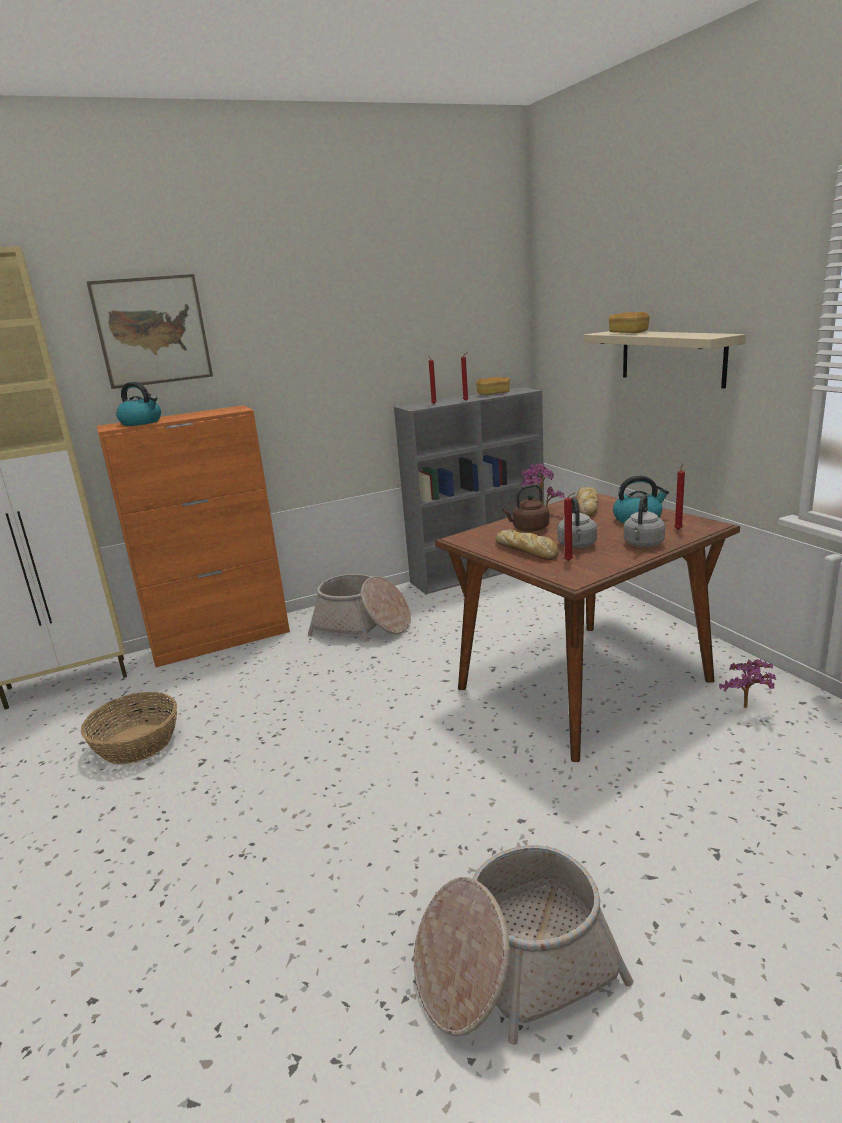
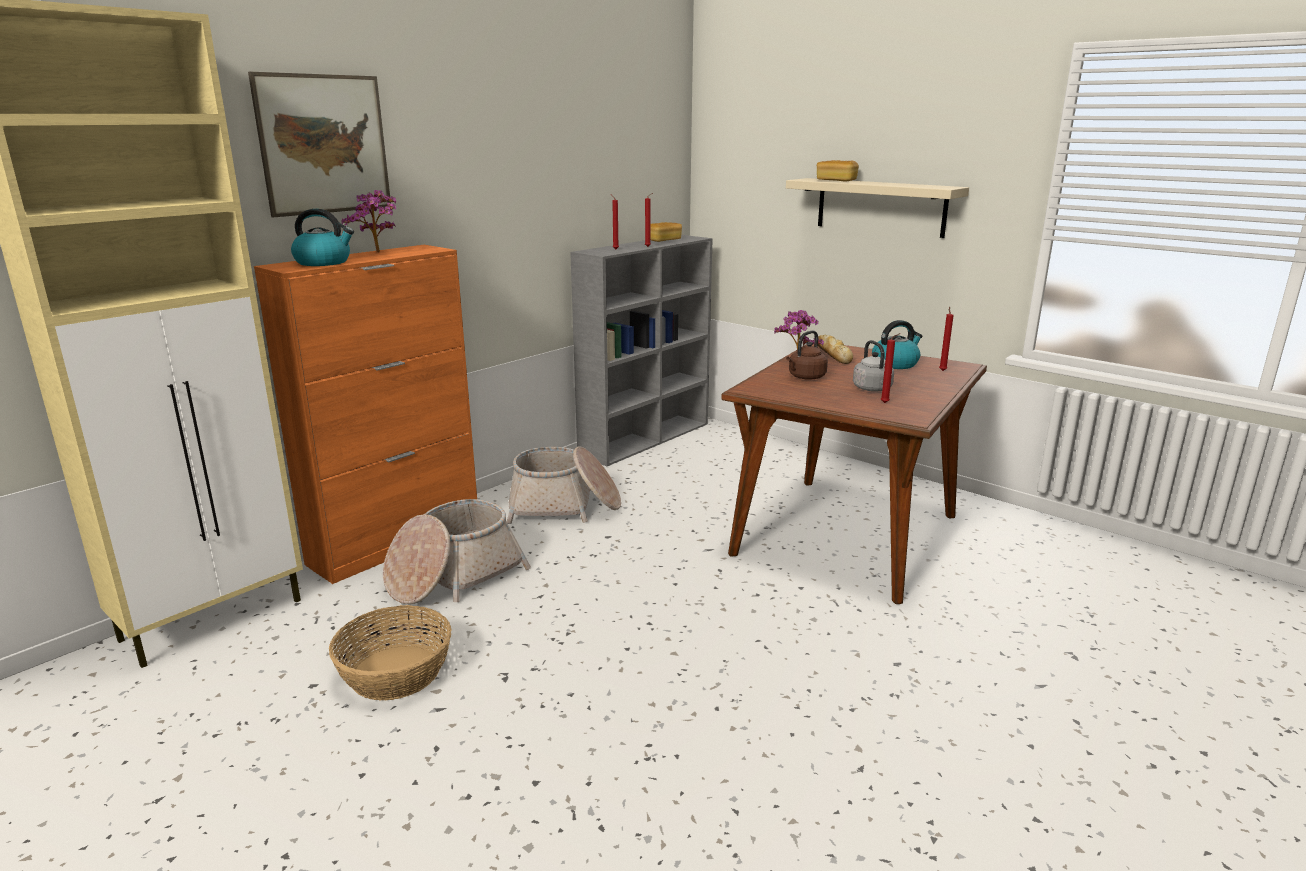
camera: 25 degrees left, 0 degrees up
(514, 968) = (1000, 786): basket -> basket (453, 576)
(527, 551) = (833, 397): bread -> none
(643, 544) = (930, 385): grey kettle -> none
(747, 709) = (999, 536): potted plant -> potted plant (379, 253)

